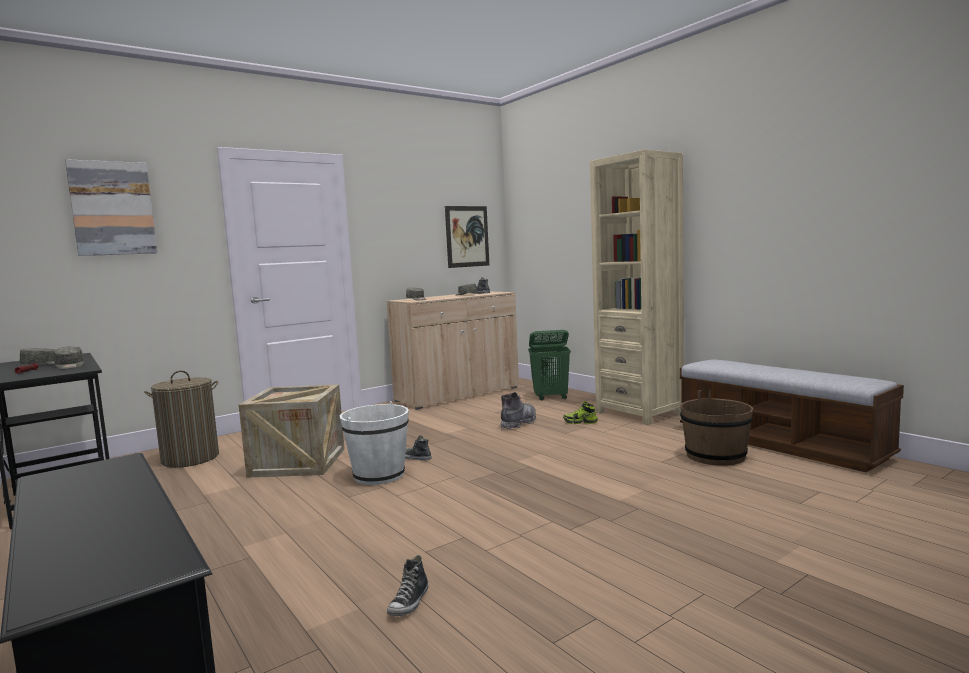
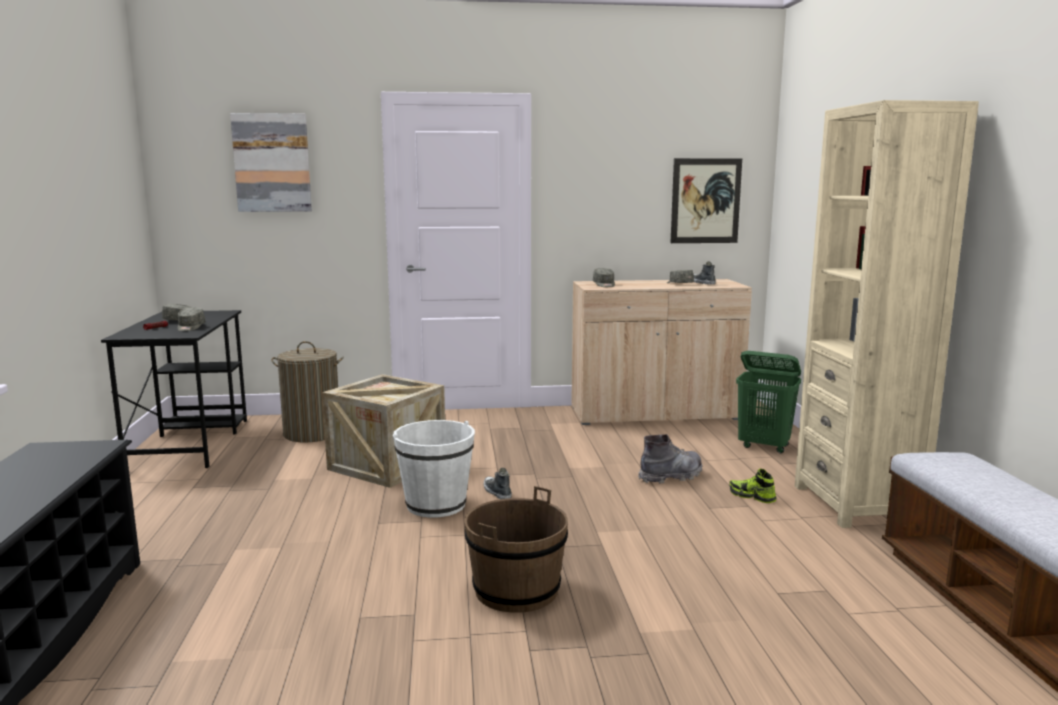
camera: 30 degrees right, 5 degrees up
(409, 603) = (274, 671): shoe -> none
(715, 456) = (873, 611): brown bucket -> brown bucket (516, 590)

